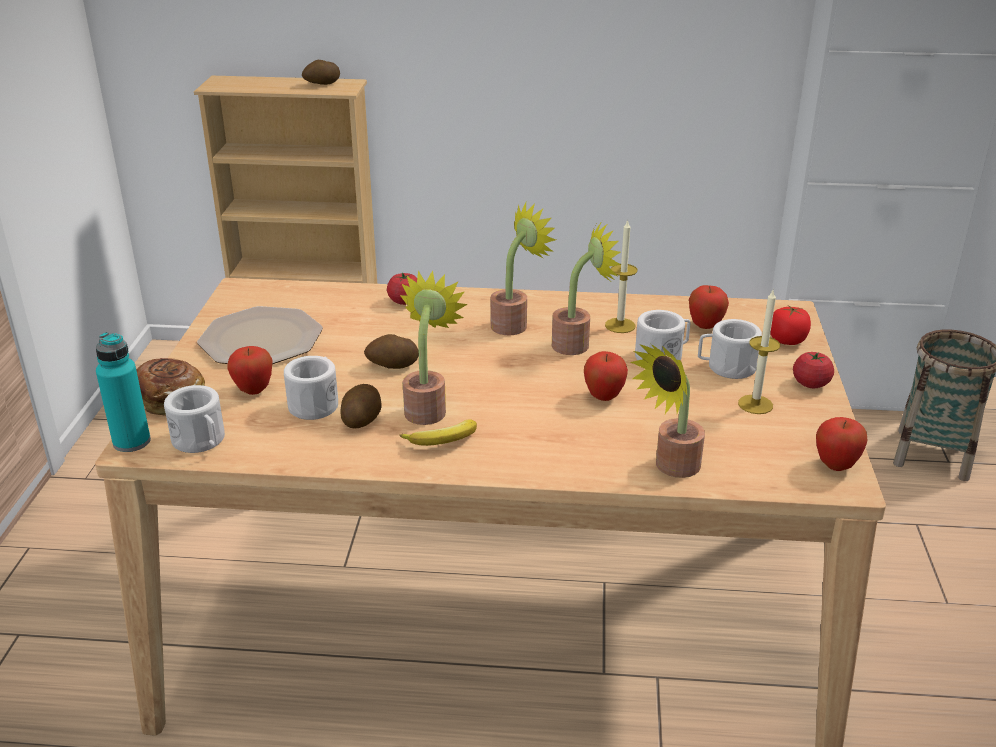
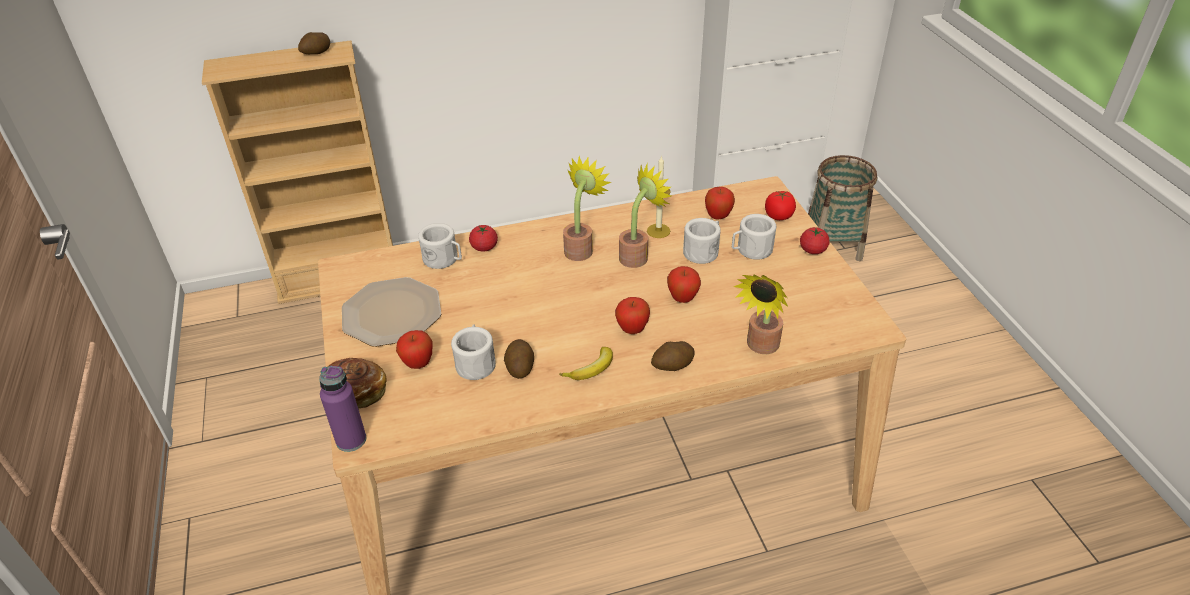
camera: 20 degrees left, 10 degrees up
(132, 442) = (351, 440): turquoise bottle -> purple bottle
(201, 441) = (408, 423): white mug -> white mug (444, 259)
(392, 366) = (512, 311): potato -> potato (672, 366)
(428, 408) = (563, 343): potted plant -> none
(755, 404) = (786, 277): candle -> none
(835, 466) = (861, 315): apple -> apple (632, 330)

